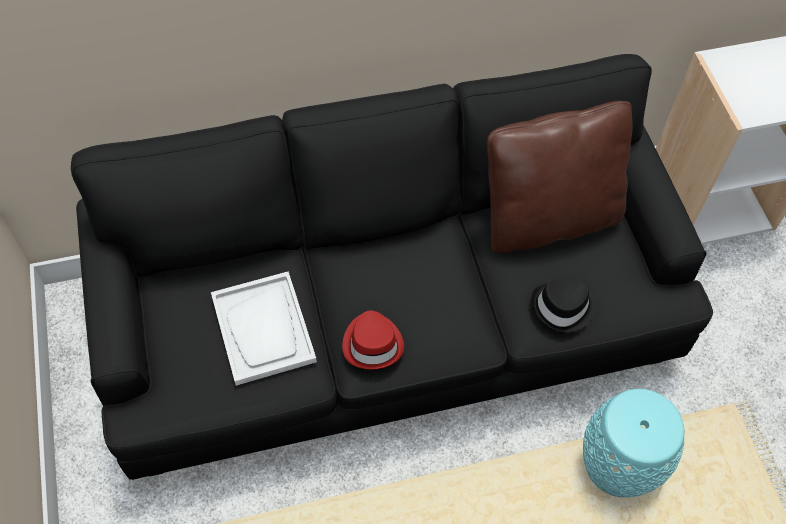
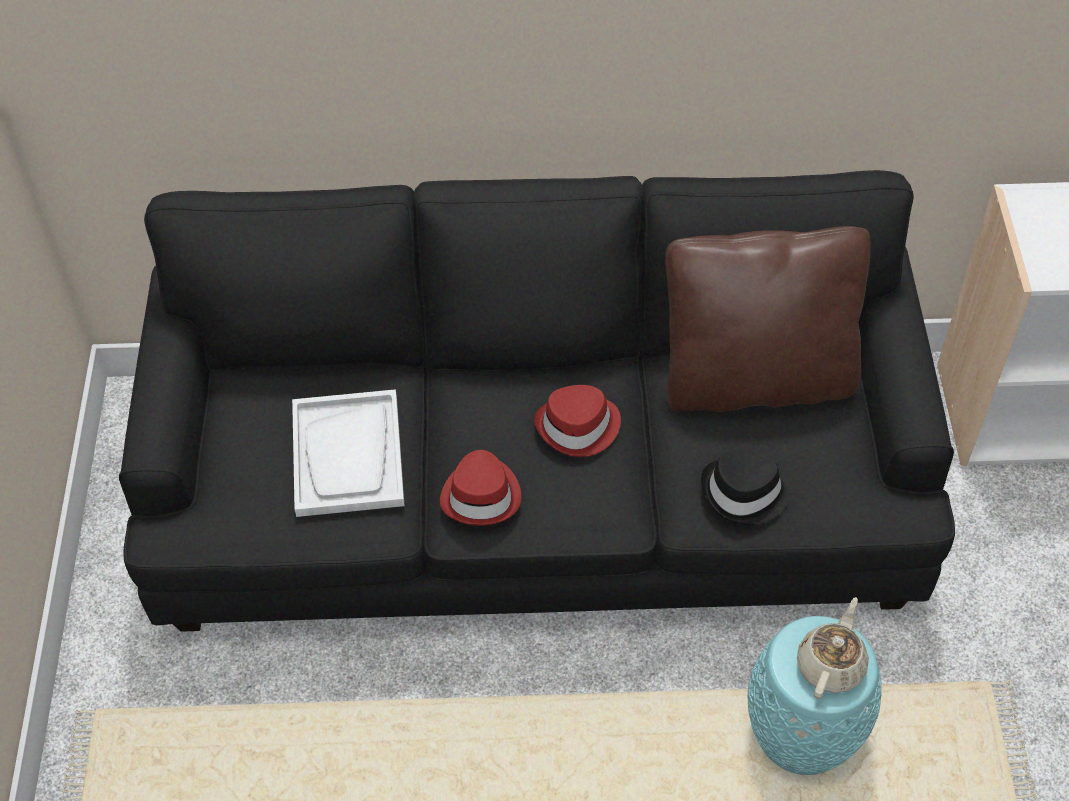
camera: 15 degrees right, 5 degrees down
(431, 278) = (578, 427): none -> red hat
(651, 425) = (831, 665): none -> beige teapot

